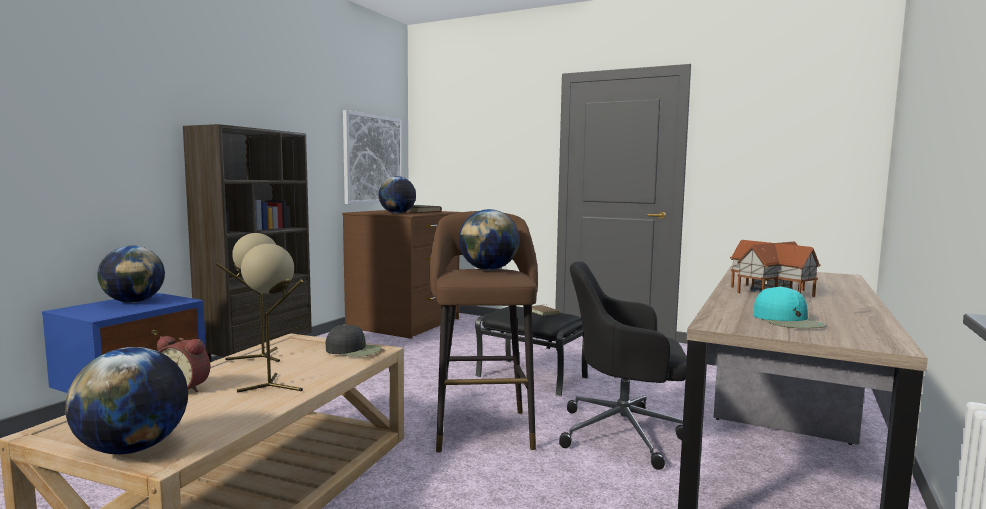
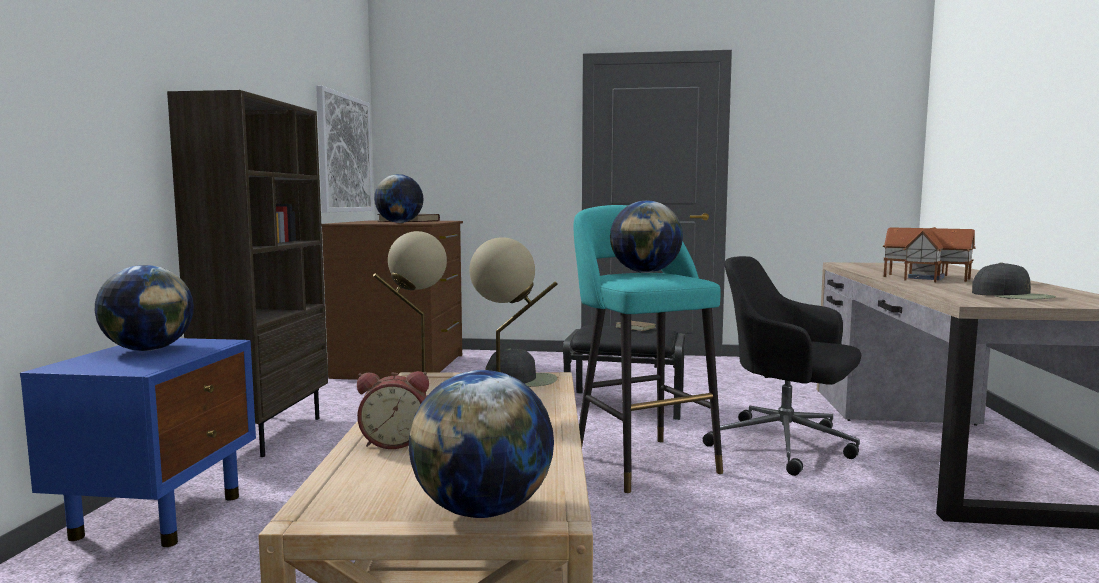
camera: 20 degrees left, 0 degrees up
(482, 427) = (641, 461): brown stool -> turquoise stool
(624, 433) = (786, 445): black office chair -> black office chair turned 45 degrees clockwise
(788, 321) = (1013, 296): turquoise cap -> black cap

